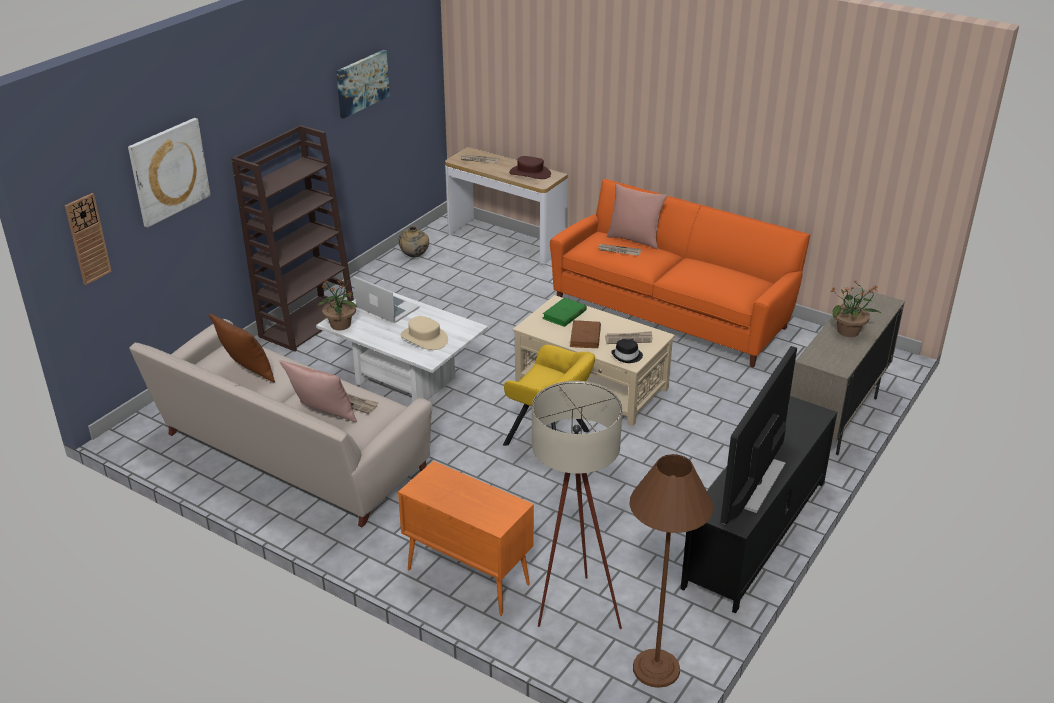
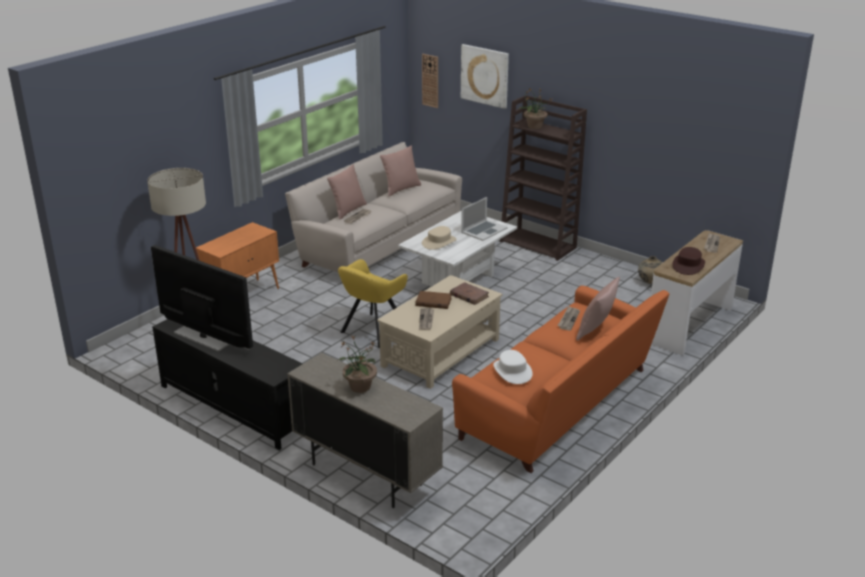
camera: 95 degrees right, 5 degrees down
(247, 373) = (401, 189): brown pillow -> pink pillow
(340, 325) = (461, 216): potted plant -> potted plant (534, 126)
(362, 83) = (660, 117): picture -> none
(564, 314) = (469, 295): green book -> brown book
(627, 356) = (401, 317): black hat -> none
(656, 668) = (134, 352): brown floor lamp -> none
(730, 279) = (512, 371): none -> white hat

